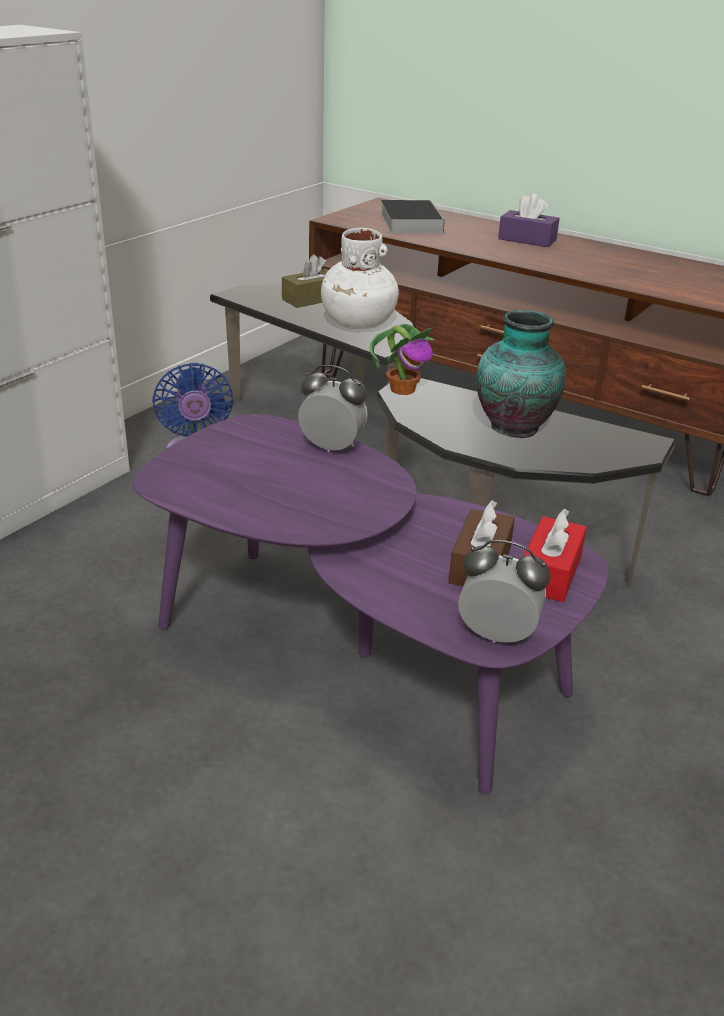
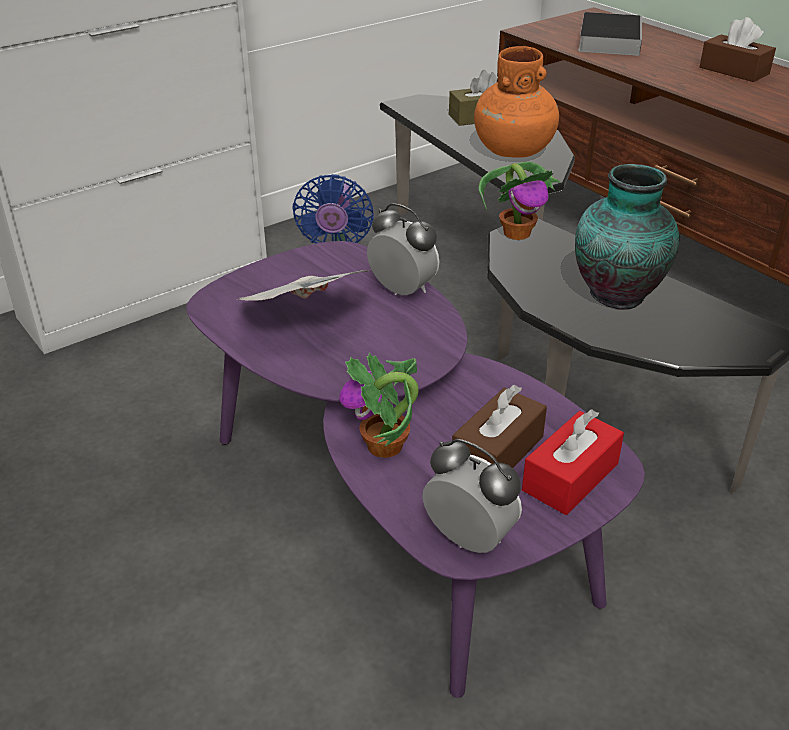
camera: 20 degrees right, 5 degrees up
(256, 481) = (304, 317): none -> newspaper
(358, 323) = (513, 150): white vase -> orange vase
(383, 578) = (385, 447): none -> potted plant
(527, 240) = (734, 71): purple tissue box -> brown tissue box

